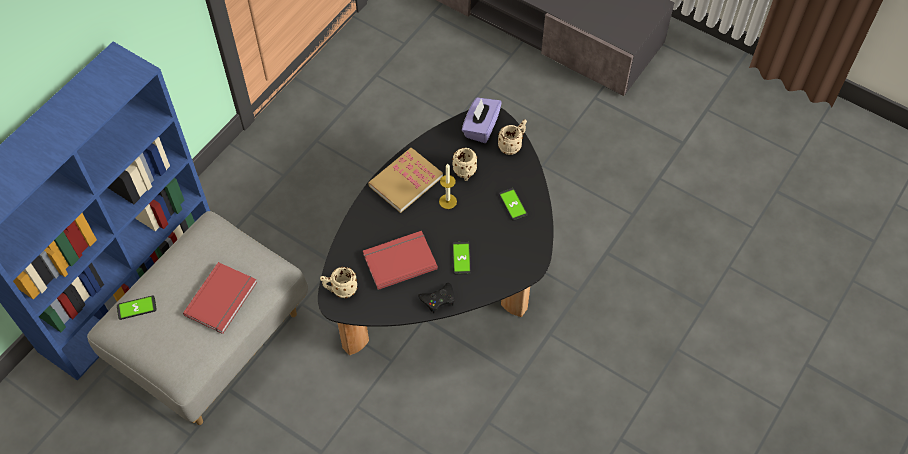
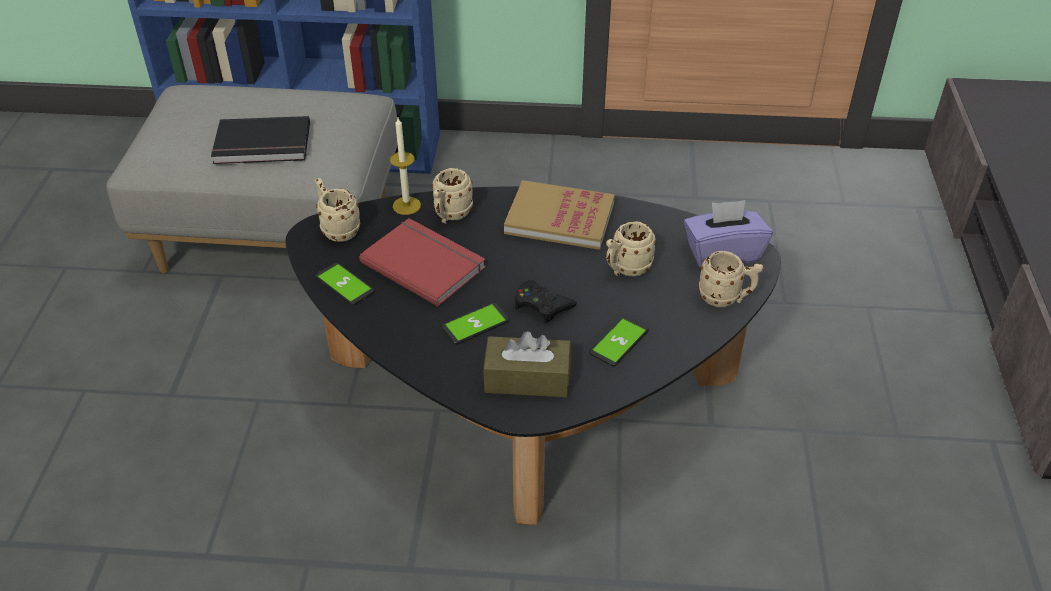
camera: 60 degrees right, 15 degrees down
(136, 308) = (213, 92): phone -> phone (344, 285)
(223, 299) = (262, 145): red book -> black book
(367, 230) = (450, 215): none -> beige mug
(438, 299) = (385, 328): black game controller -> black game controller (542, 305)
(447, 201) = (563, 271): candle -> candle (406, 205)
(512, 254) = (527, 379): none -> brown tissue box

